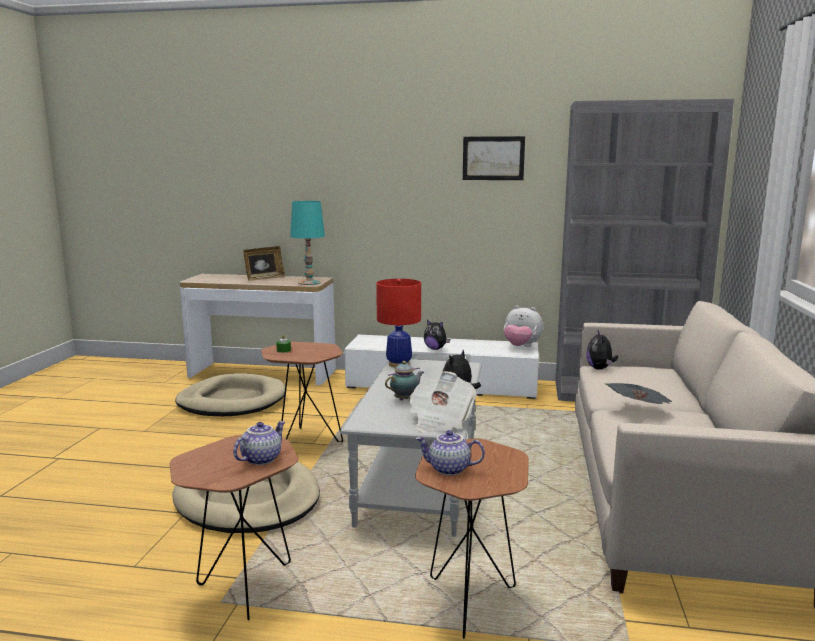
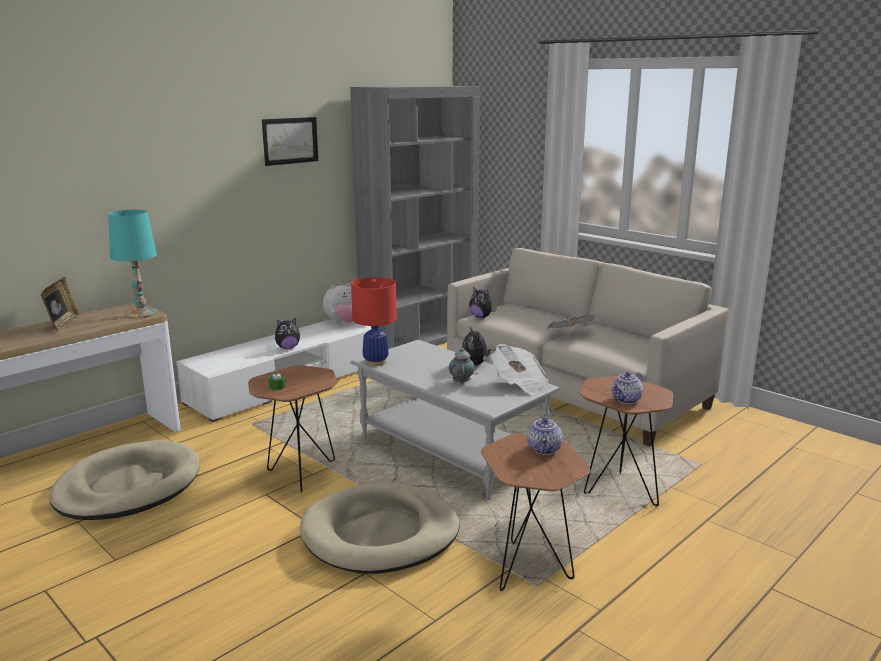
camera: 55 degrees left, 5 degrees up
(261, 459) = (545, 449): teapot -> teapot turned 150 degrees counterclockwise

